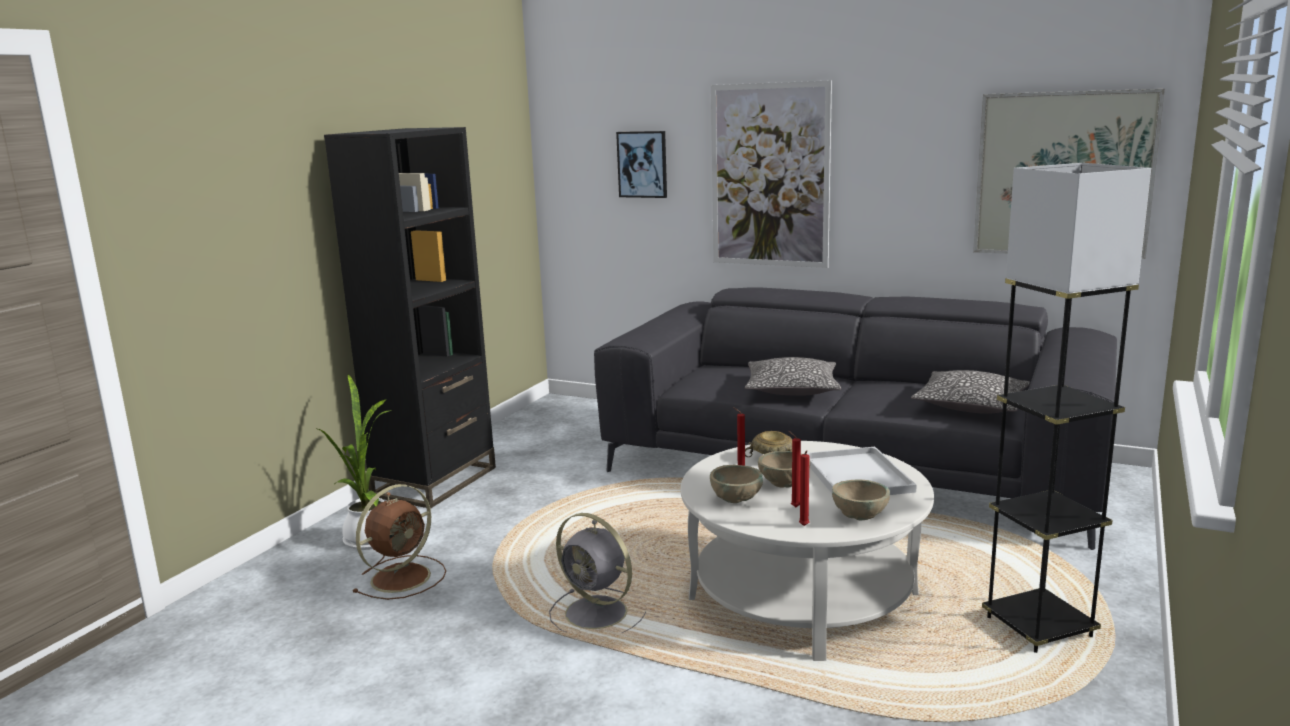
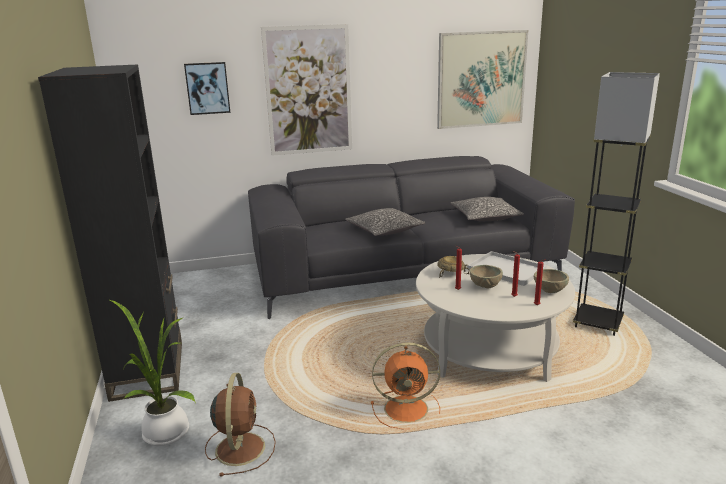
camera: 40 degrees left, 5 degrees up
(598, 614) = (408, 409): grey fan -> orange fan
(735, 500) = (480, 303): beige bowl -> none

